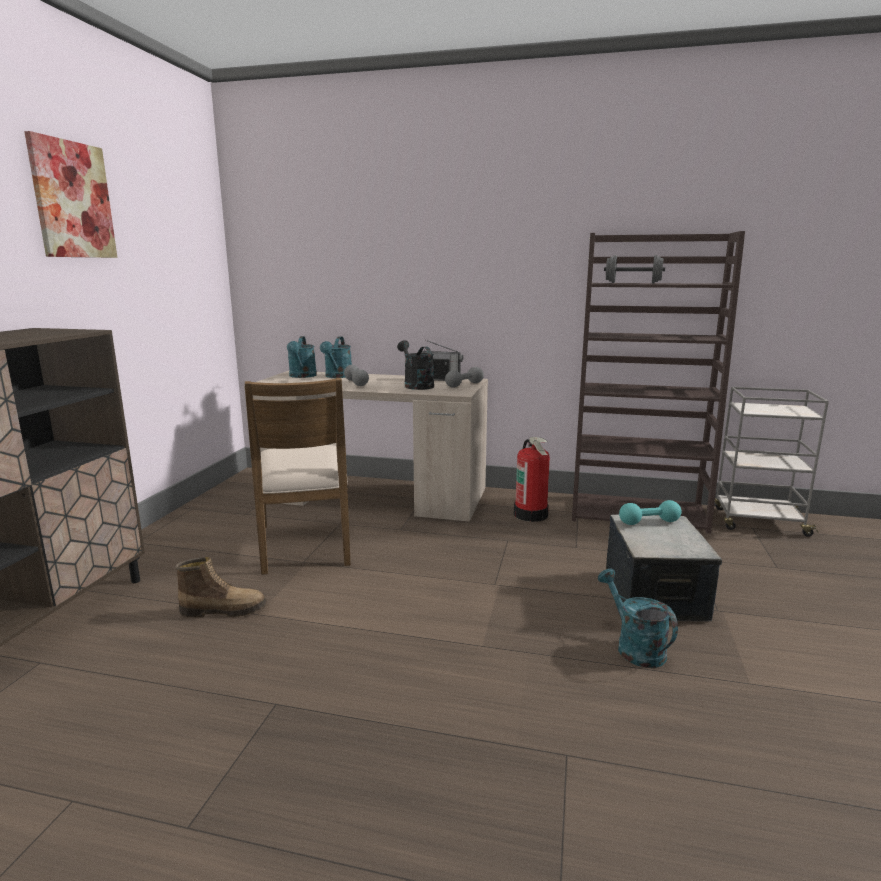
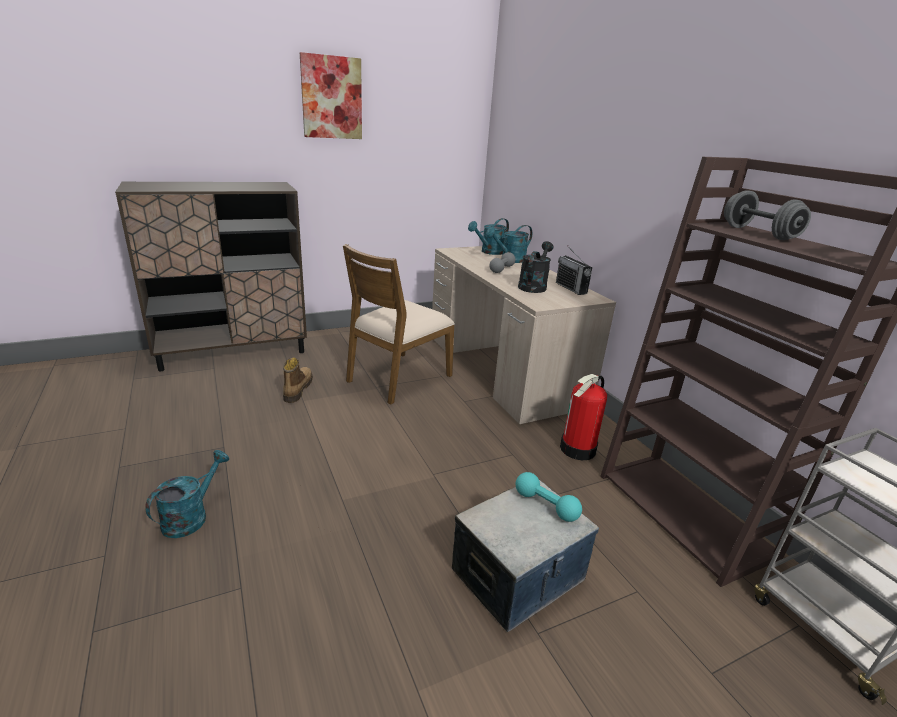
camera: 50 degrees right, 10 degrees up
(224, 610) = (297, 389): boot -> boot turned 135 degrees counterclockwise
(464, 385) = (571, 300): grey dumbbell -> none
(634, 647) = (411, 586): turquoise watering can -> turquoise watering can (191, 516)

